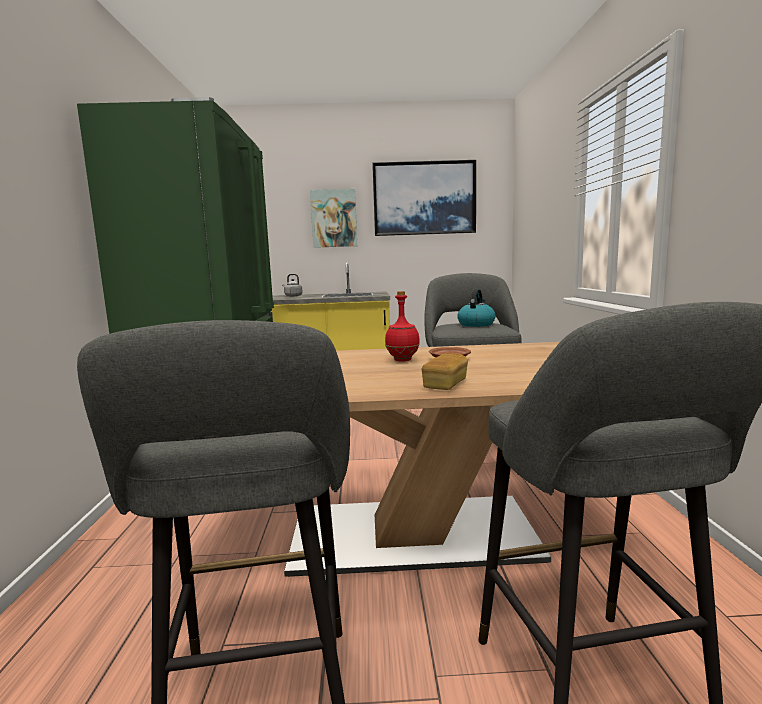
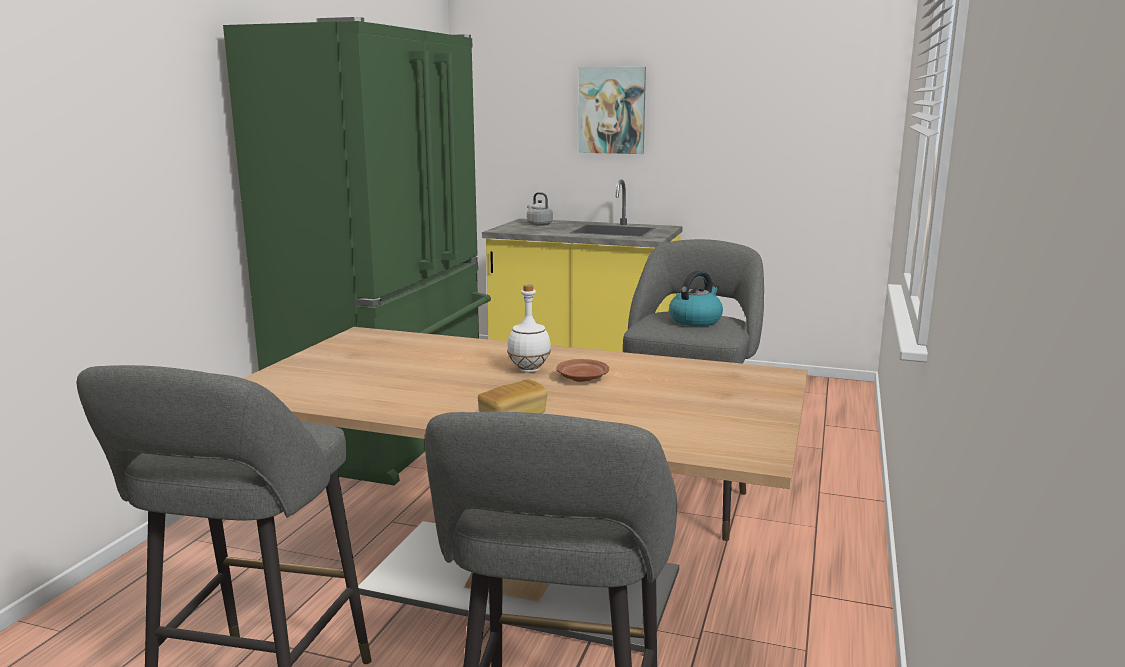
camera: 20 degrees right, 5 degrees up
(402, 360) = (529, 370): red bottle -> white bottle
(424, 198) = (753, 84): picture -> none

